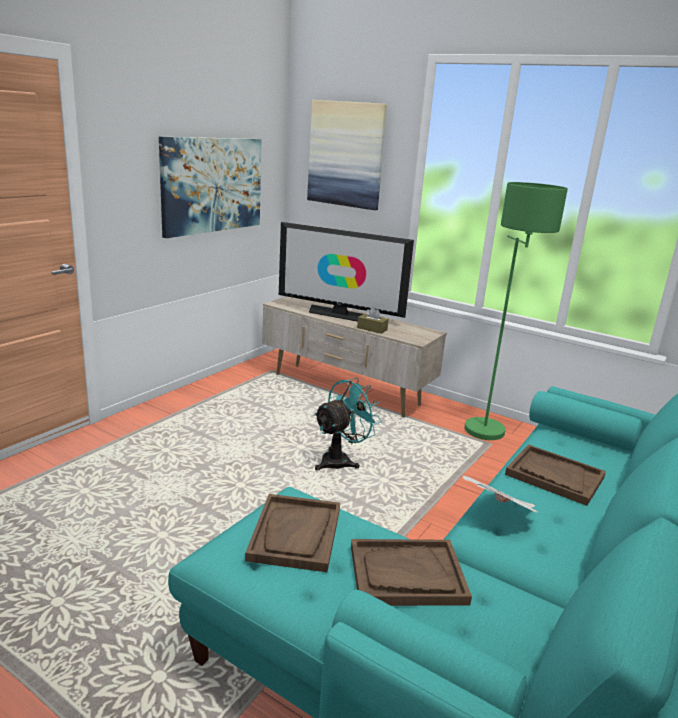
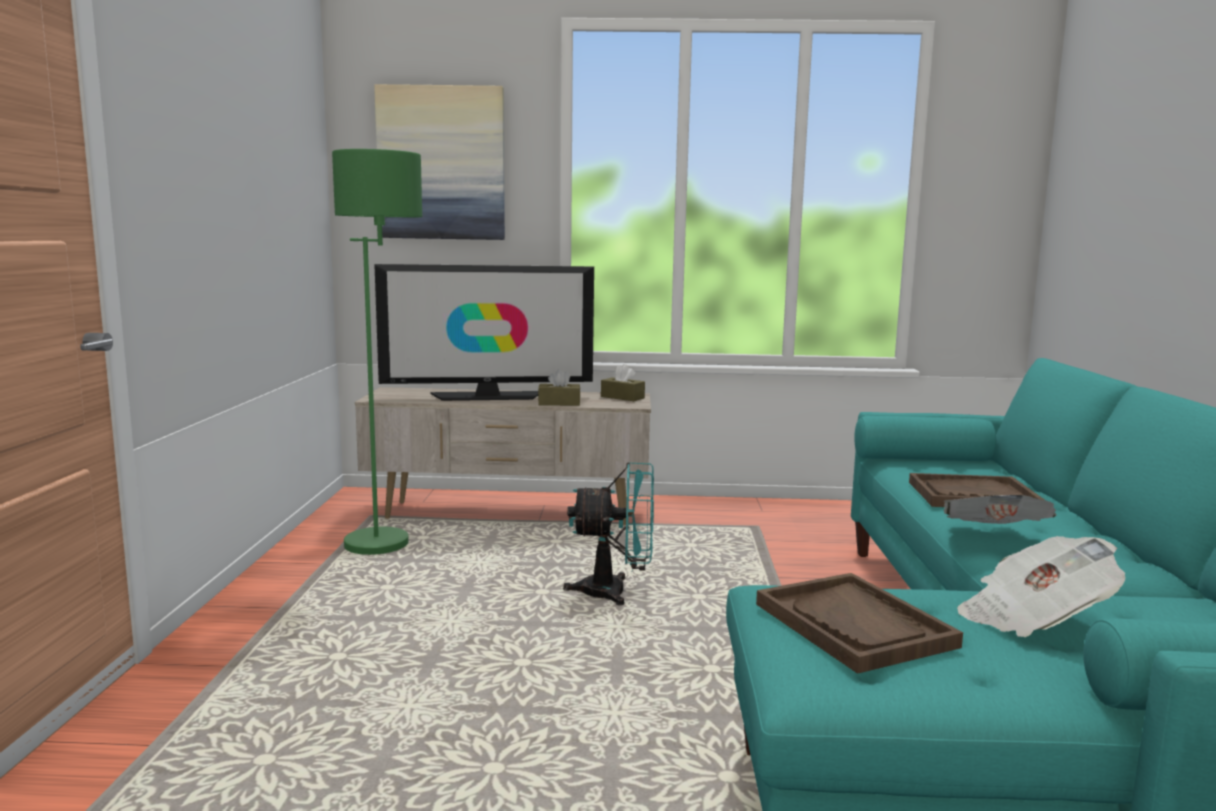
camera: 30 degrees left, 10 degrees down
(212, 185) = (261, 207): picture -> none
(341, 460) = (616, 592): turquoise fan -> turquoise fan turned 75 degrees clockwise
(406, 575) = (1033, 619): brown tray -> newspaper
(421, 332) = (622, 397): none -> brown tissue box
(489, 436) = (745, 520): green floor lamp -> green floor lamp (386, 550)

